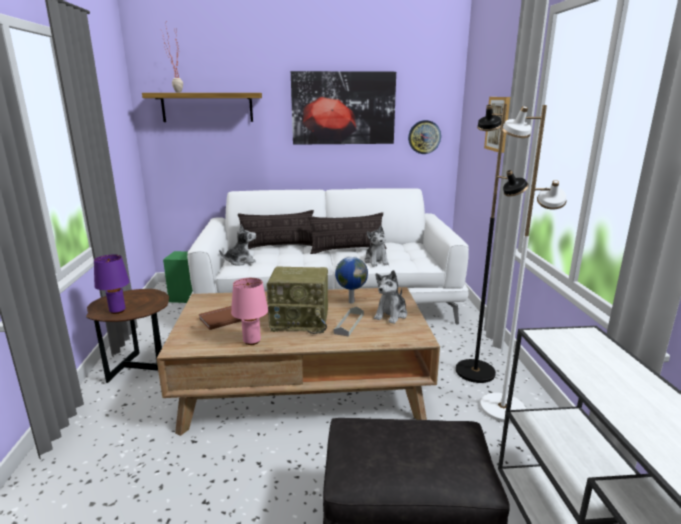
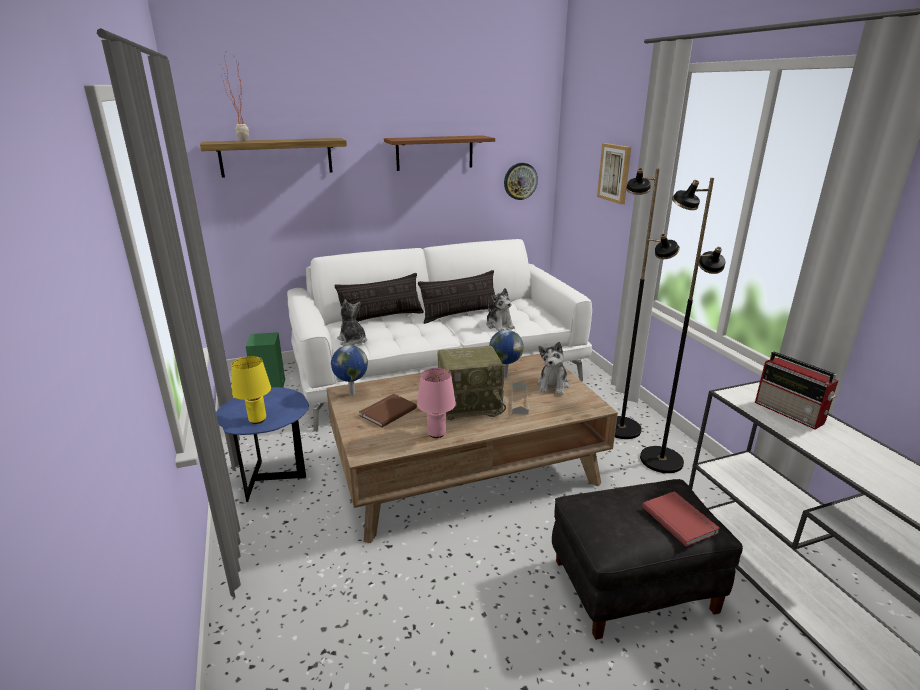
camera: 15 degrees left, 5 degrees up
(117, 311) = (257, 420): purple table lamp -> yellow table lamp
(139, 368) = (274, 479): brown side table -> blue side table
(207, 301) = (351, 394): none -> globe
(240, 261) = (352, 341): plush toy -> plush toy turned 90 degrees counterclockwise
(343, 108) = (434, 153): picture -> brown shelf
(446, 462) = (680, 519): none -> red book
(502, 408) = (660, 460): white floor lamp -> black floor lamp
(601, 362) = (790, 413): none -> radio

